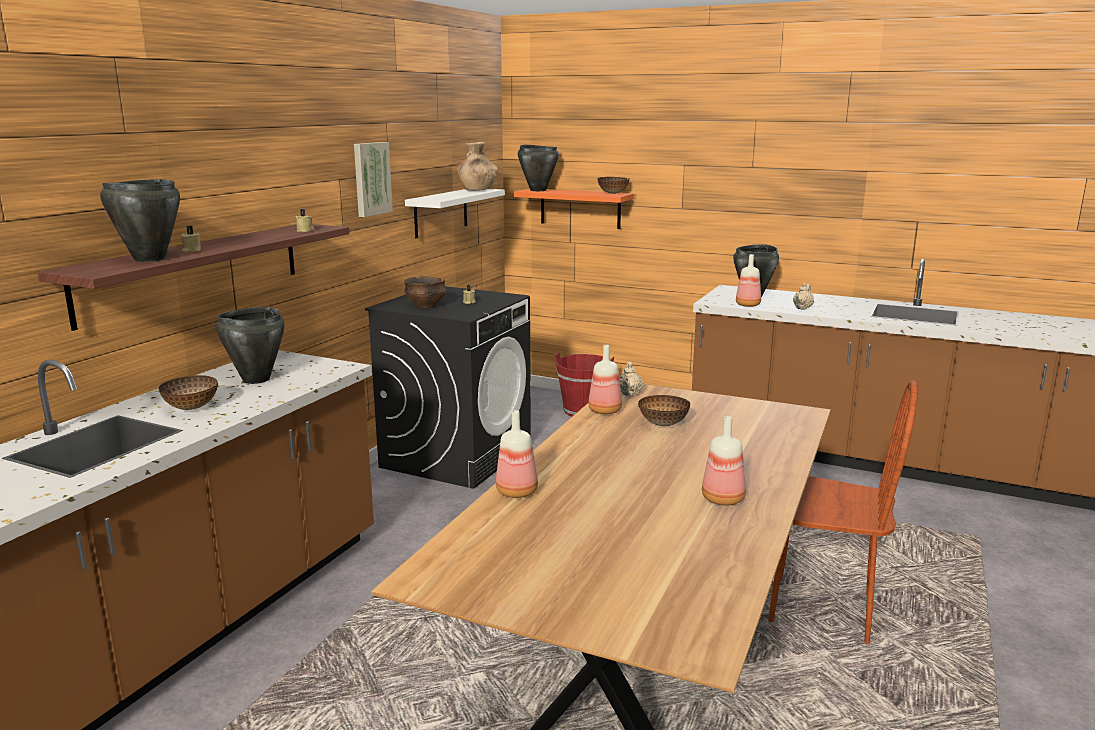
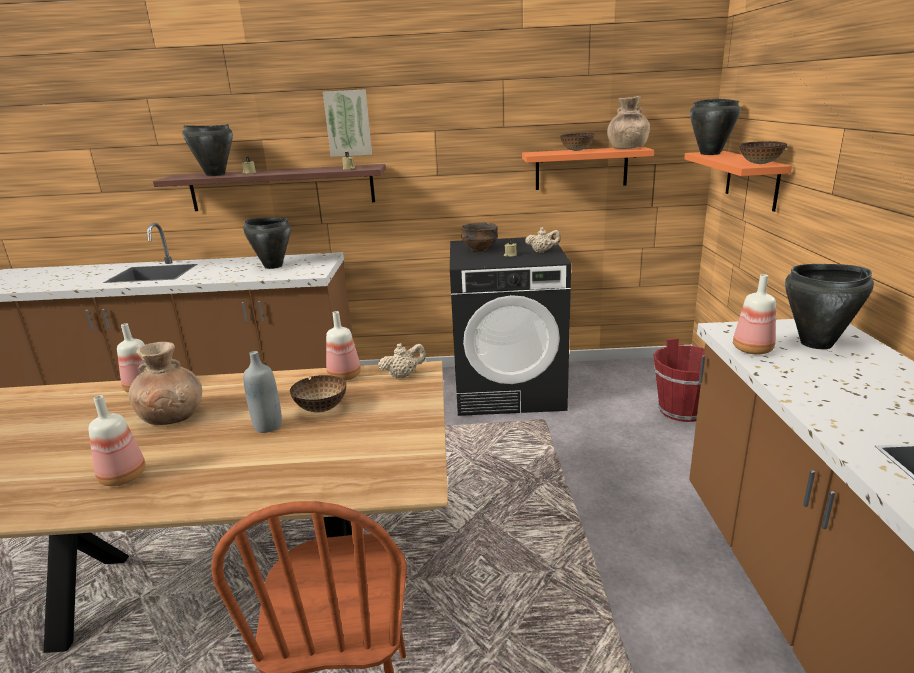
camera: 65 degrees right, 5 degrees up
(190, 408) = (213, 270): bowl -> bowl (576, 150)
(371, 178) = (473, 131): picture -> picture (348, 123)
(441, 212) = (581, 168): white shelf -> orange shelf
(615, 478) = (173, 417): none -> brown vase
(676, 444) = (268, 426): none -> grey bottle
(802, 308) = (811, 385): beige teapot -> beige teapot (542, 251)

